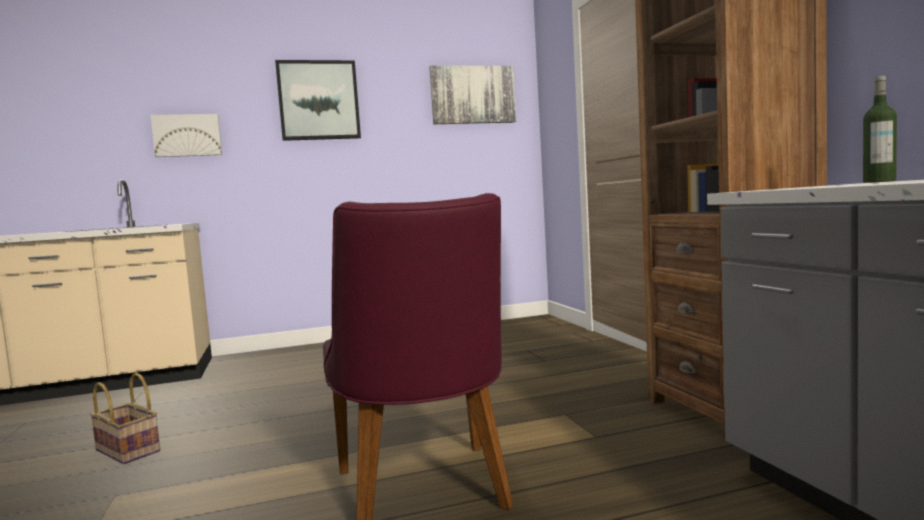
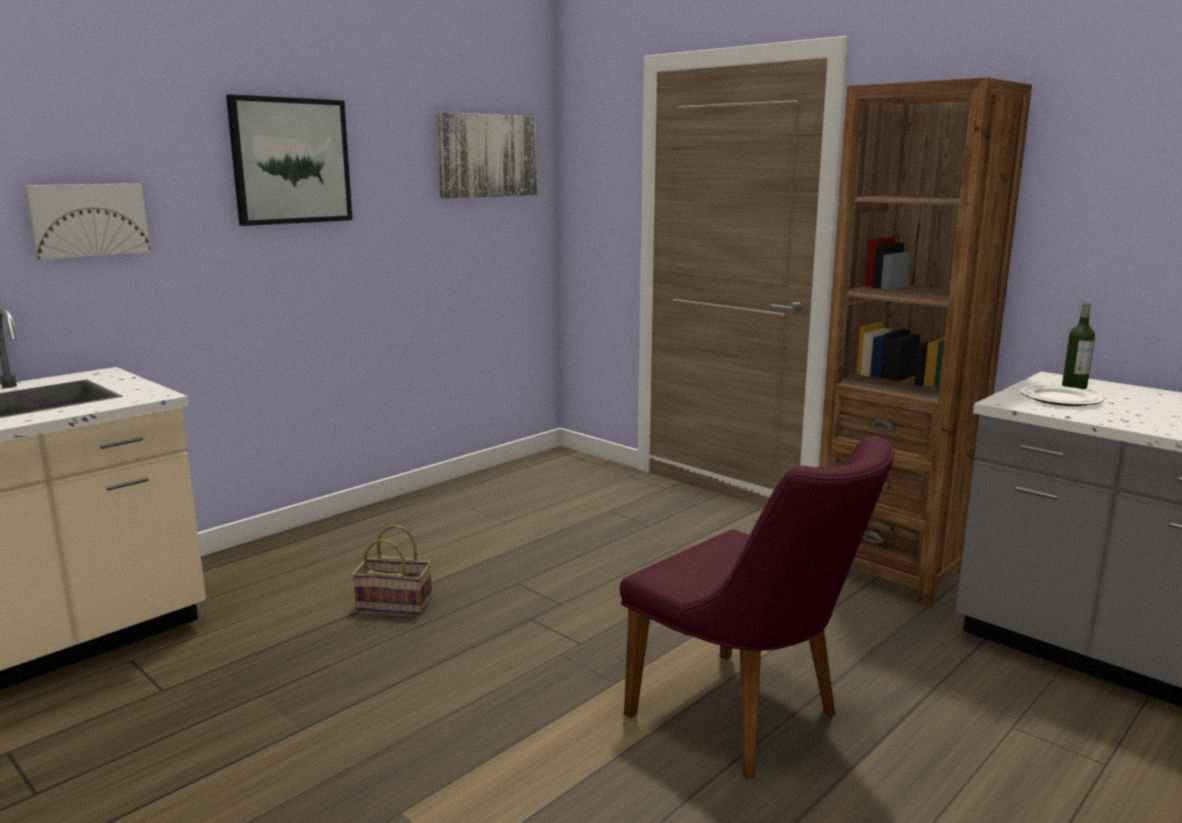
camera: 30 degrees left, 10 degrees up
(130, 450) = (304, 753): basket -> basket (396, 604)
(827, 185) = (1060, 399): none -> plate

